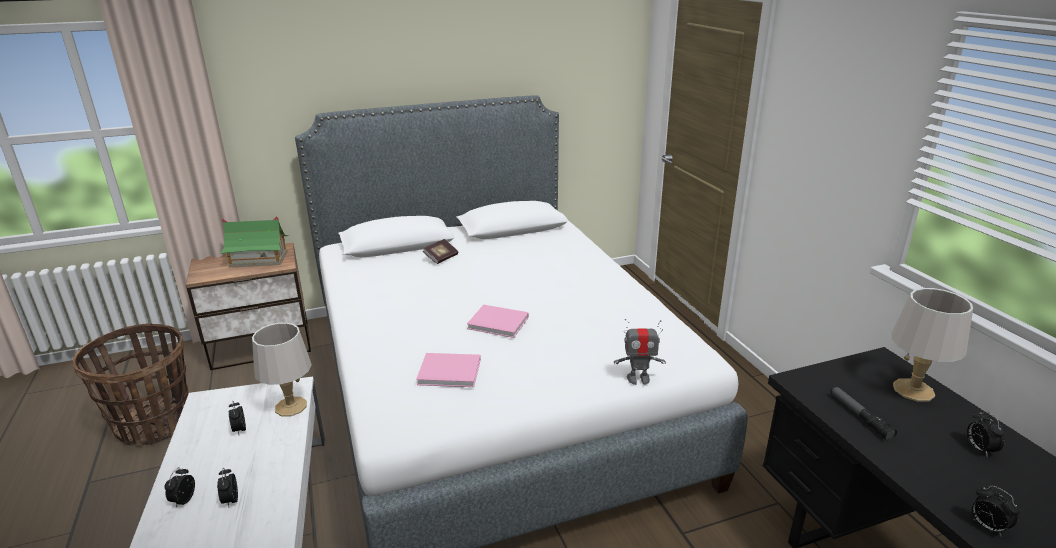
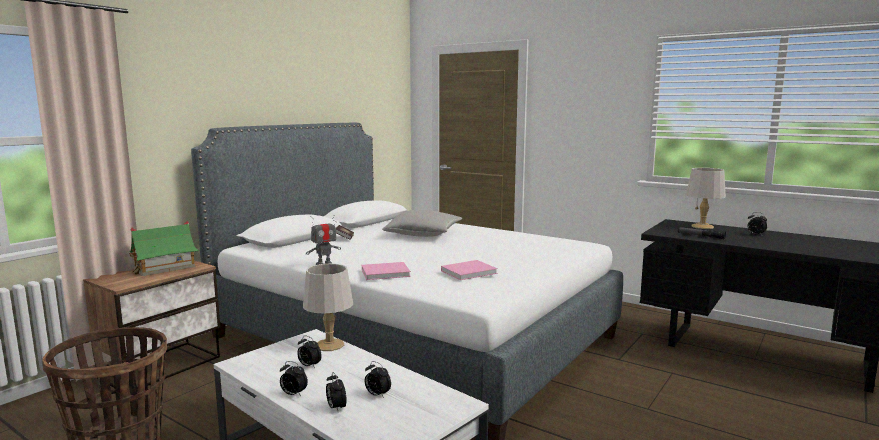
camera: 35 degrees left, 15 degrees down
(500, 323) = (453, 252): pink book -> pink book (387, 273)
(530, 273) = (423, 234): none -> grey pillow
(638, 379) = (575, 254): toy robot -> toy robot (324, 264)
(987, 527) = (798, 249): alarm clock -> alarm clock (293, 394)

